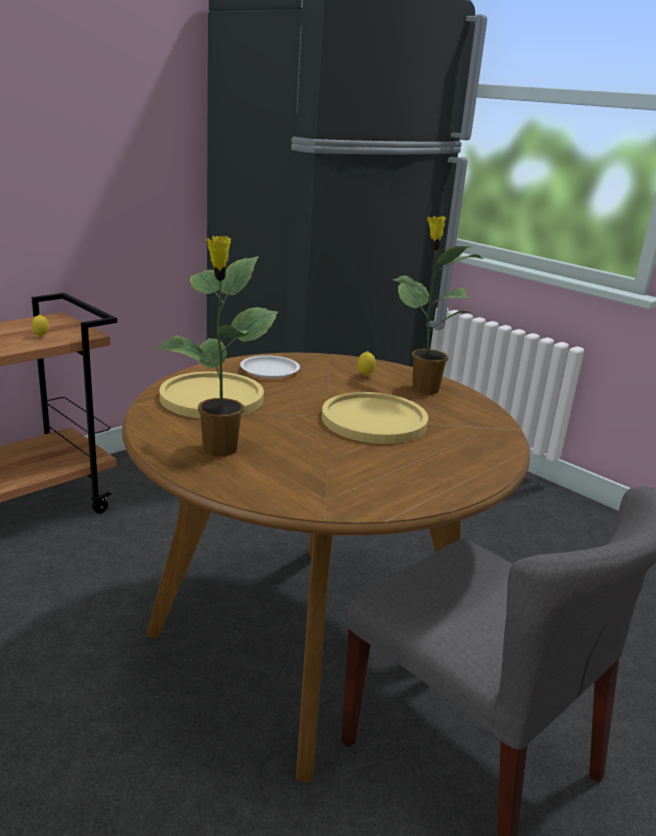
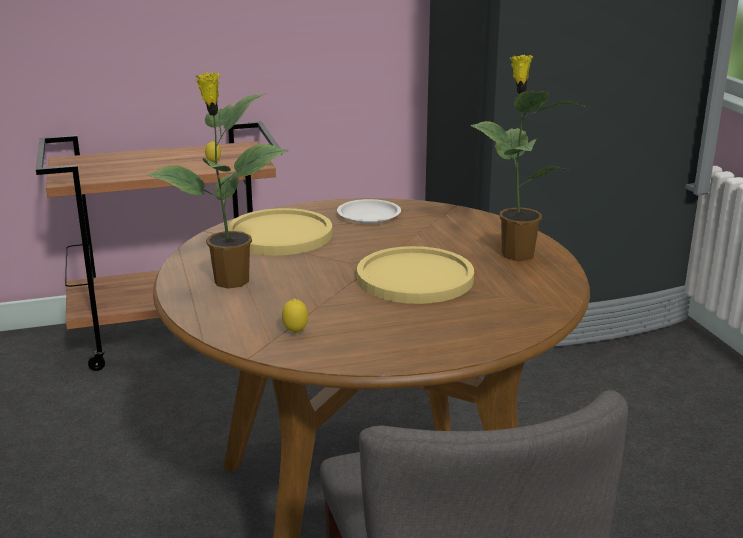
camera: 30 degrees right, 0 degrees up
(365, 376) = (465, 232): lemon -> lemon (295, 333)

